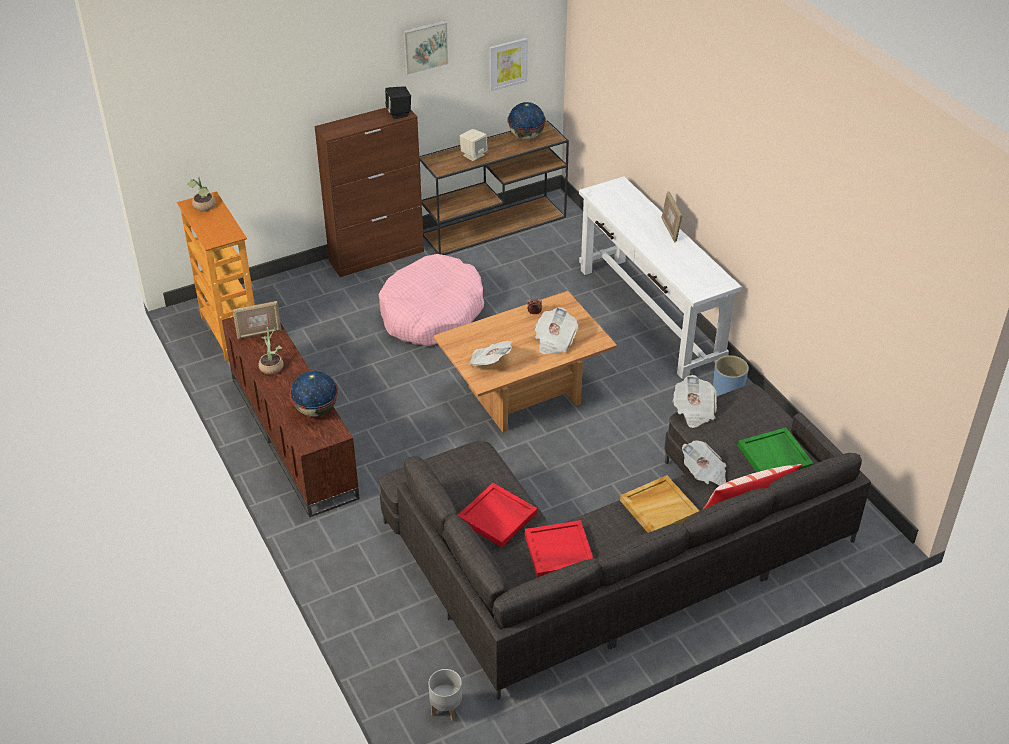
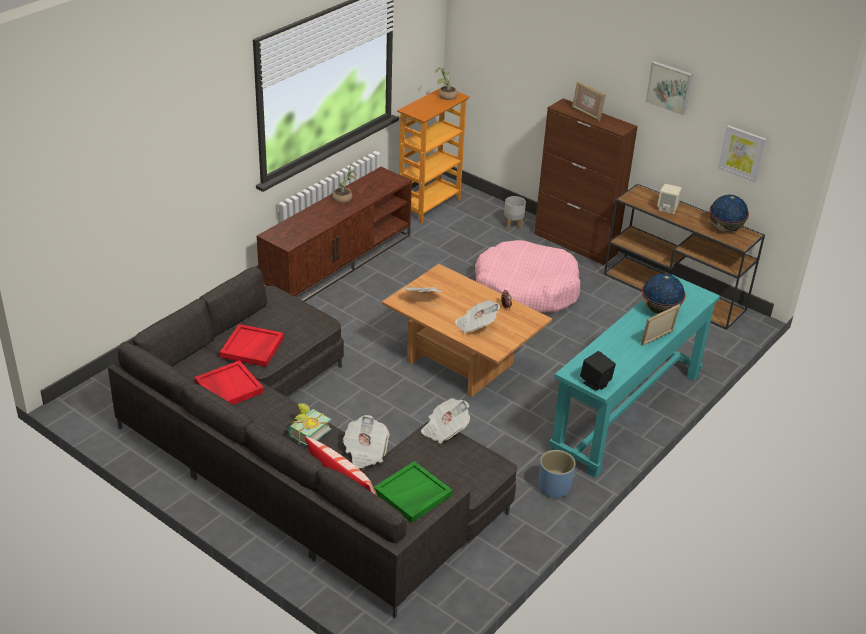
camera: 65 degrees right, 5 degrees down
(259, 333) = (376, 184): picture frame -> picture frame (586, 114)
(316, 410) = (308, 229): globe -> globe (660, 311)
(399, 113) = (617, 127): black speaker -> black speaker (595, 383)
(446, 709) = (101, 405): grey planter -> grey planter (512, 225)
(649, 315) = (627, 413): white console table -> turquoise console table
(659, 507) = (306, 432): beige tray -> book

